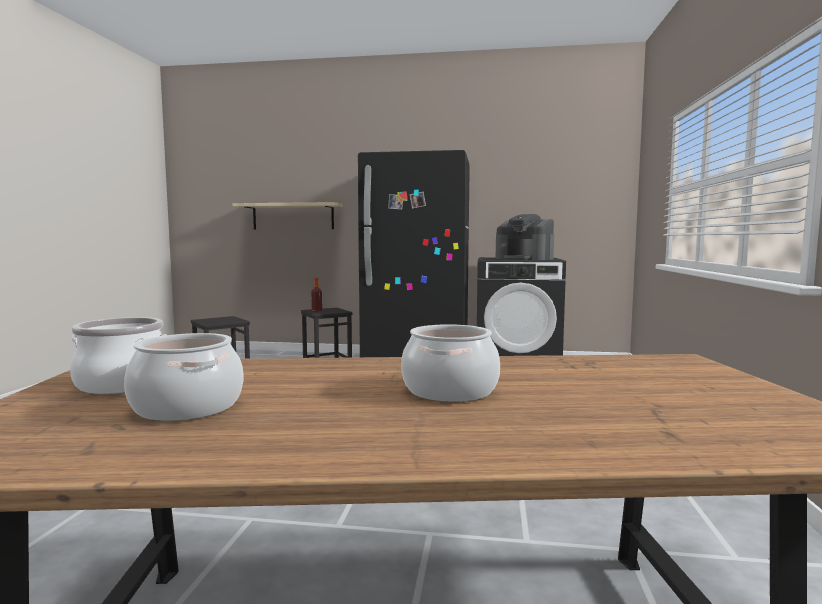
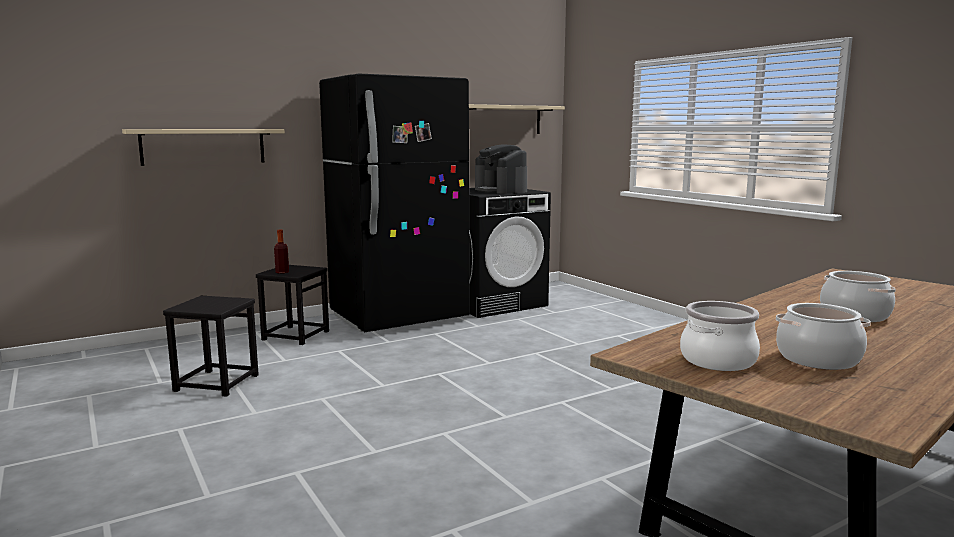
camera: 40 degrees left, 5 degrees up
(525, 259) = (501, 190): coffee machine -> coffee machine turned 60 degrees clockwise
(557, 193) = (501, 120): none -> beige shelf

